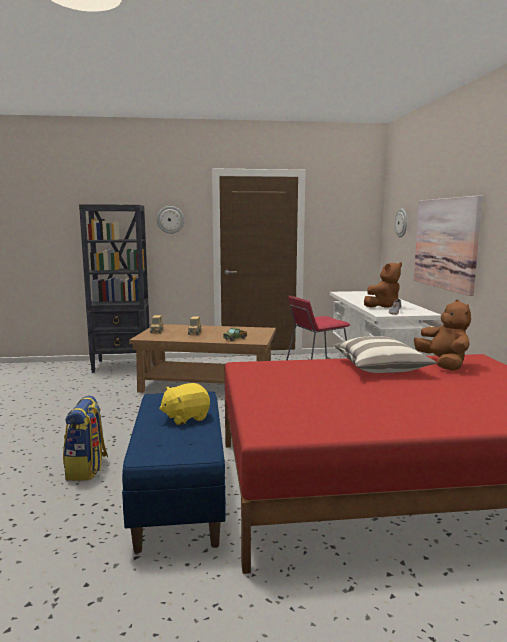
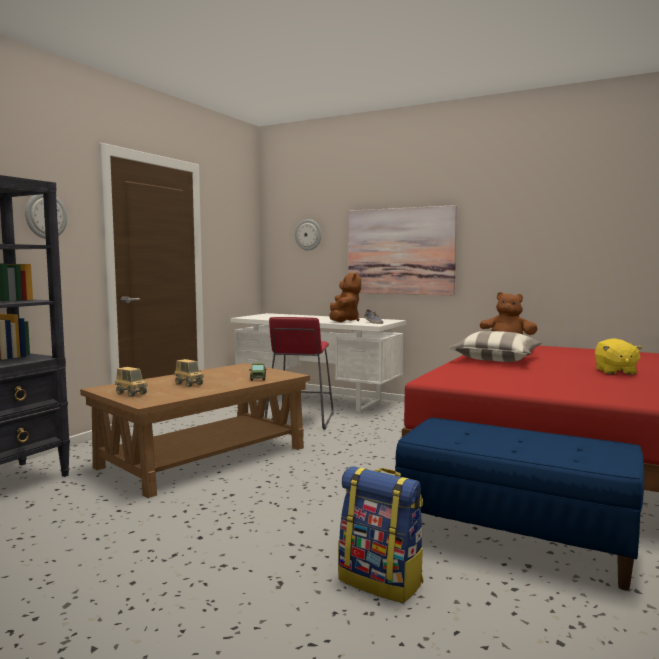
camera: 55 degrees left, 5 degrees down
(185, 417) = (508, 438): yellow plush toy -> yellow plush toy (615, 372)

